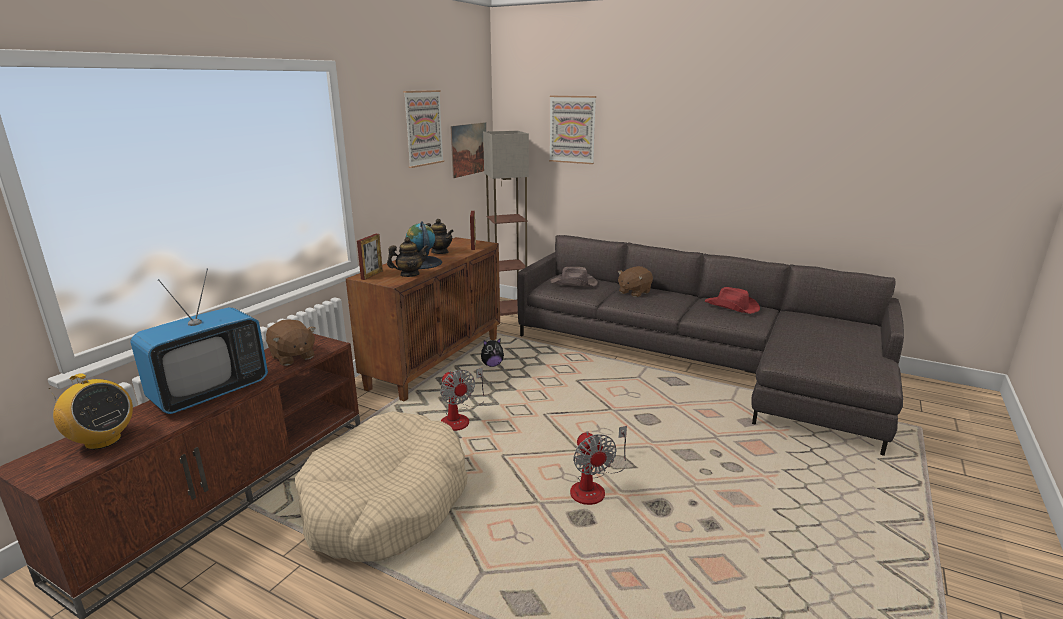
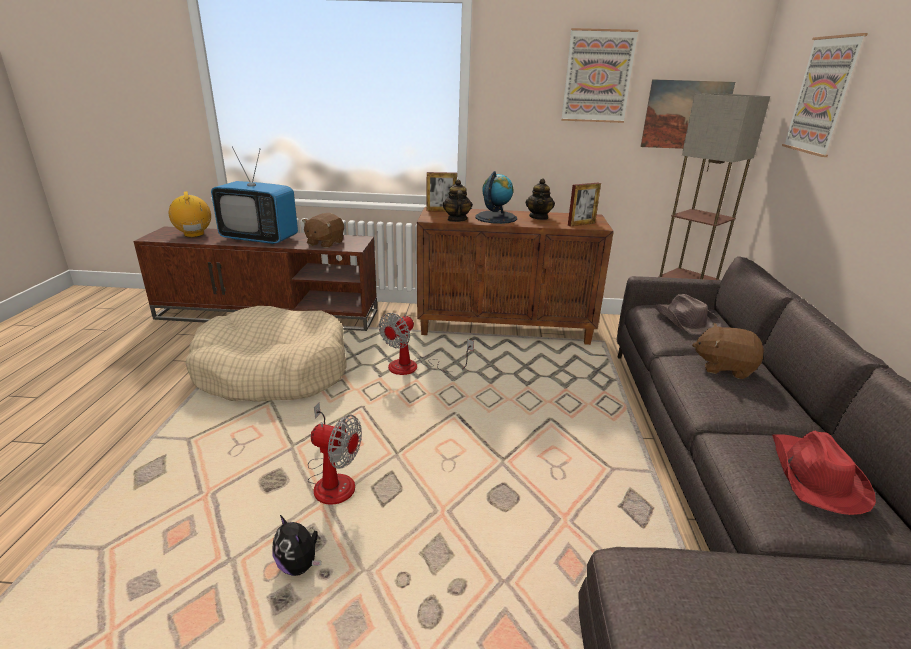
camera: 65 degrees right, 5 degrees up
(102, 441) = (194, 234): radio -> radio turned 150 degrees clockwise
(409, 275) = (456, 219): teapot -> teapot turned 135 degrees counterclockwise
(492, 365) = (531, 357): plush toy -> plush toy (299, 565)
(594, 487) = (332, 479): fan -> fan turned 120 degrees counterclockwise

